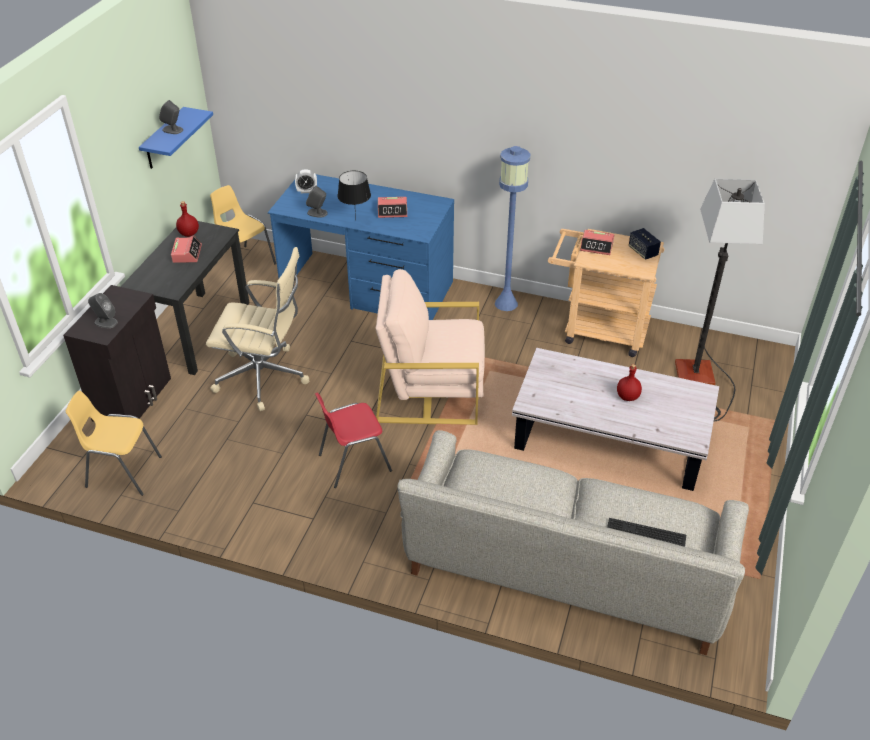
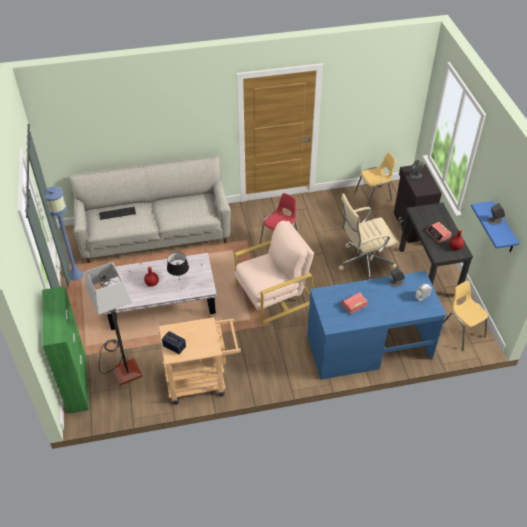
camera: 150 degrees right, 5 degrees up
(245, 263) = (462, 331): yellow chair -> yellow chair turned 135 degrees counterclockwise
(356, 221) = (367, 286): black table lamp -> black table lamp (179, 280)
(506, 303) = (272, 376): blue floor lamp -> blue floor lamp (76, 275)
(596, 246) = (206, 337): alarm clock -> none
(769, 386) = (77, 384): none -> green cabinet

